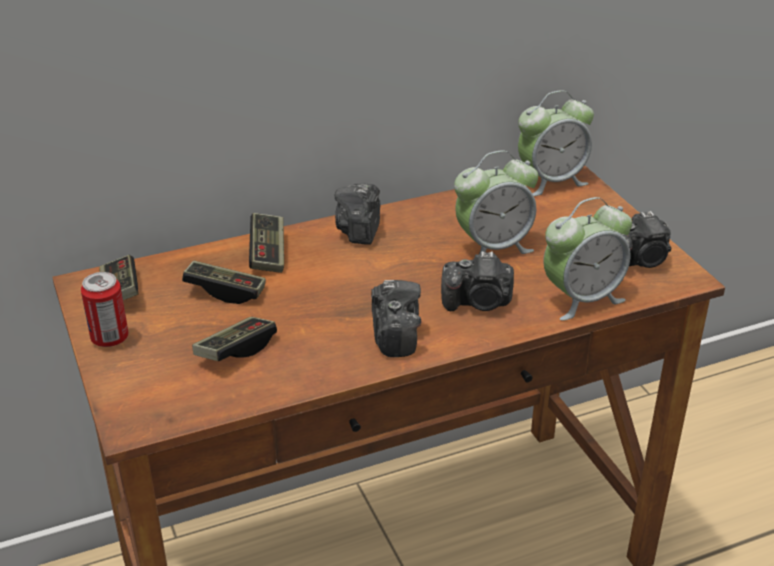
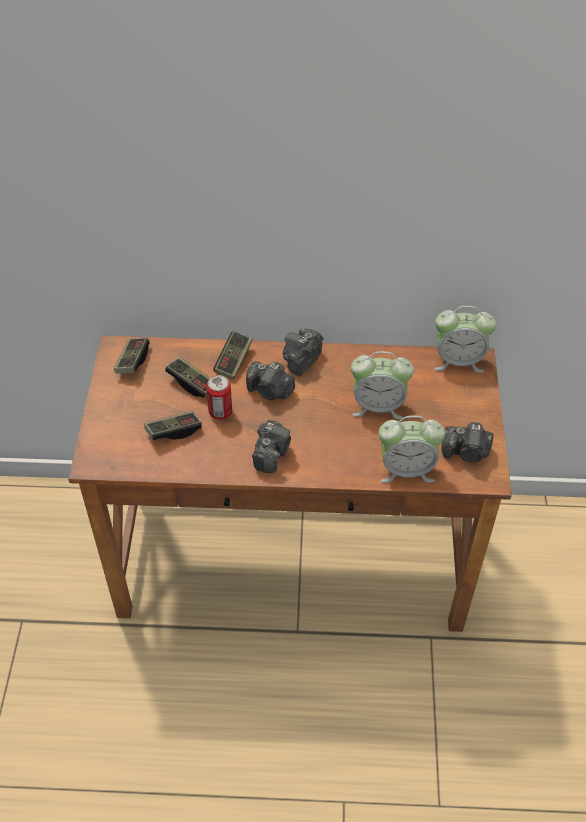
camera: 25 degrees right, 15 degrees up
(110, 338) = (109, 396): can -> can (220, 412)
(478, 302) = (338, 448): camera -> camera (270, 391)

